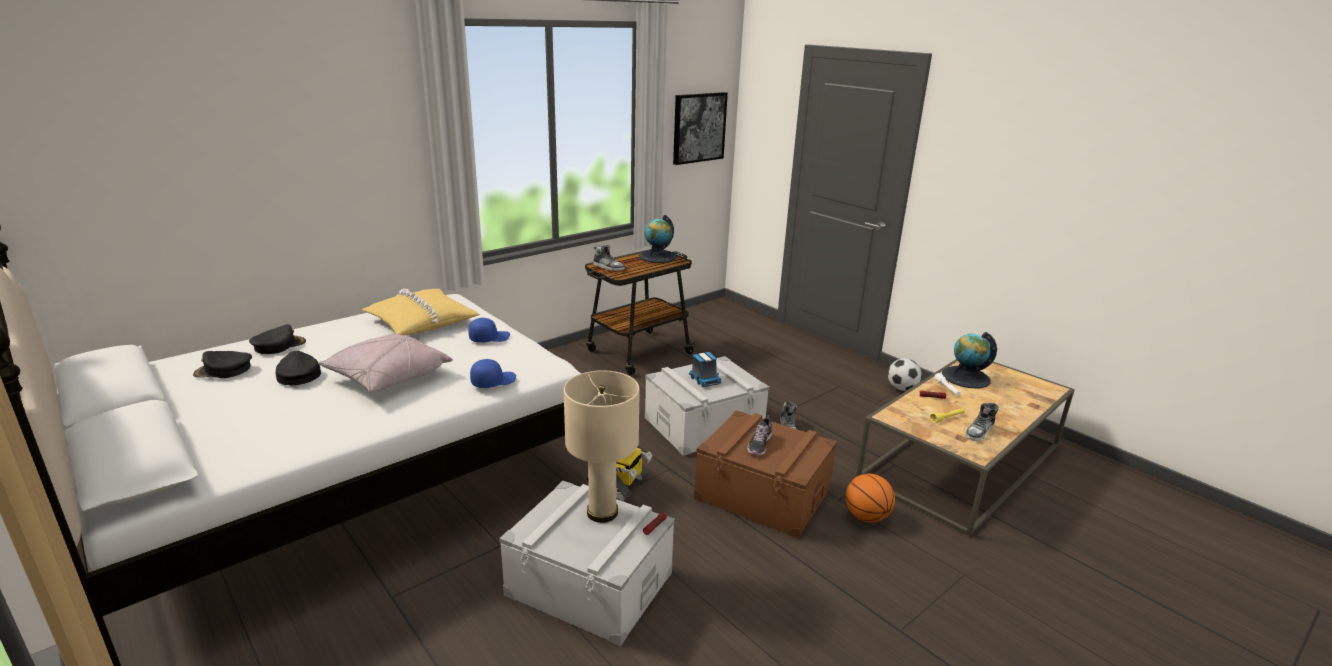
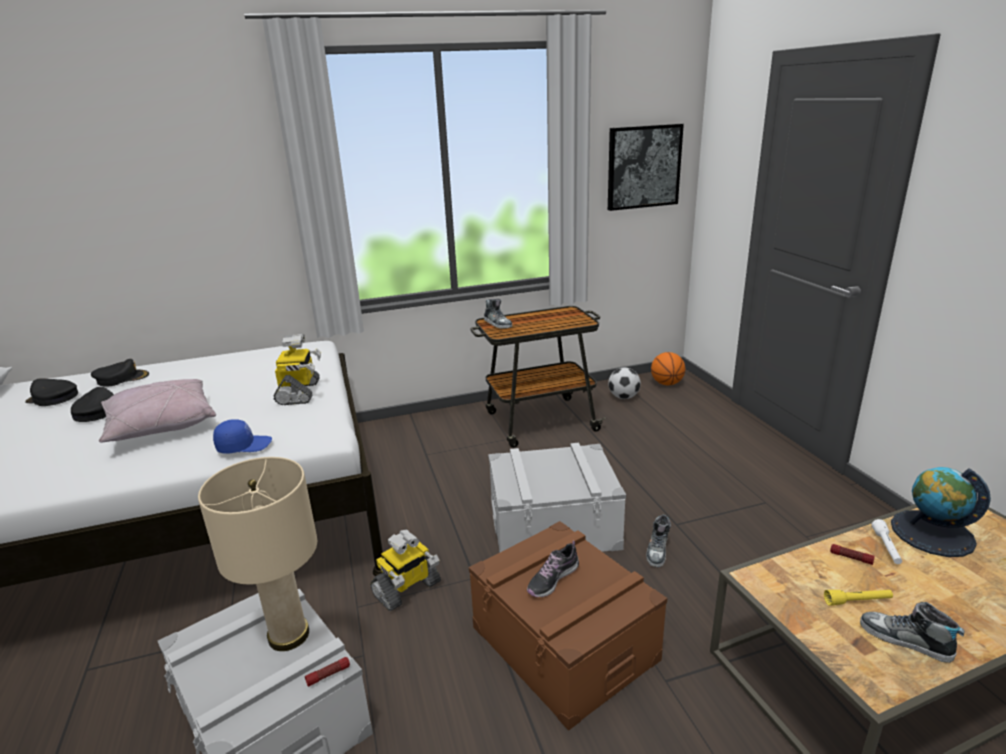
camera: 25 degrees right, 0 degrees up
(421, 322) = (261, 368): yellow pillow -> none
(489, 338) = (300, 393): blue cap -> toy robot
(657, 256) = (563, 315): globe -> none
(704, 380) = (550, 471): toy truck -> none
(866, 517) = (691, 723): basketball -> basketball (666, 383)
(901, 388) = (859, 521): football -> football (623, 397)
(979, 432) = (905, 640): shoe -> shoe turned 60 degrees clockwise

